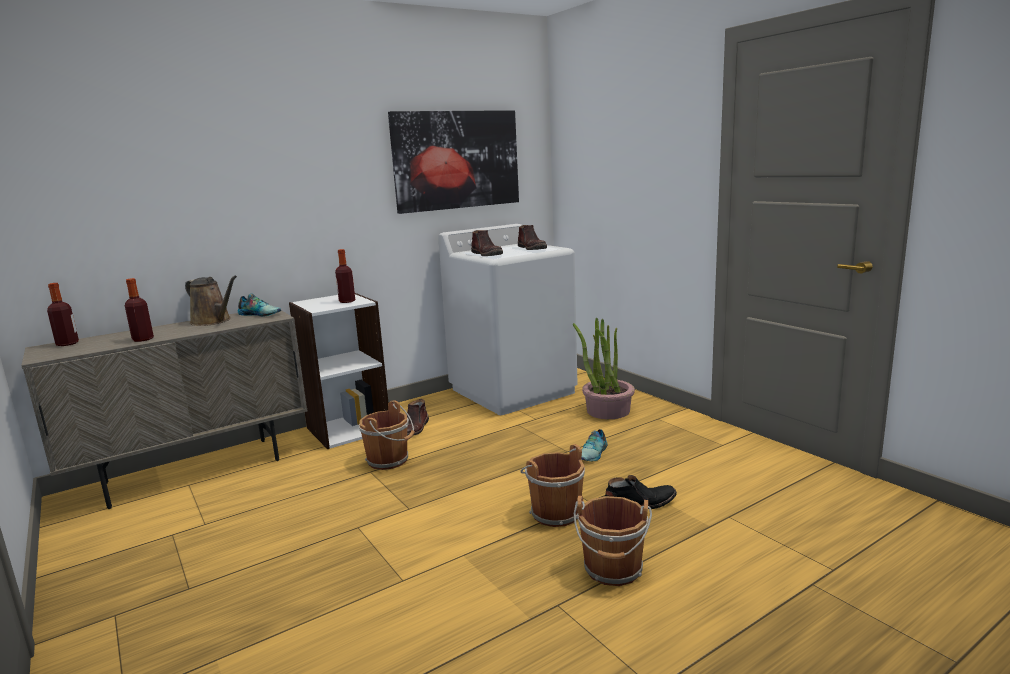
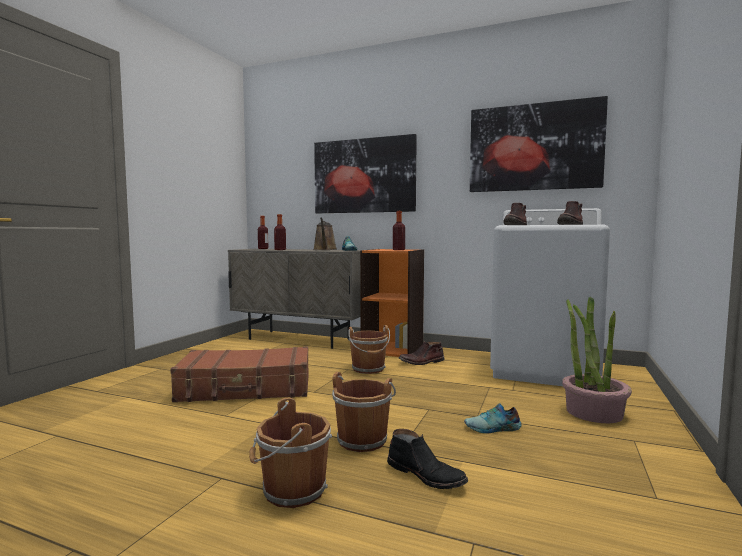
camera: 55 degrees right, 10 degrees down
(246, 197) = (364, 176): none -> picture
(334, 550) = (246, 388): none -> brown suitcase
(348, 429) = (393, 349): white bookcase -> orange bookcase

